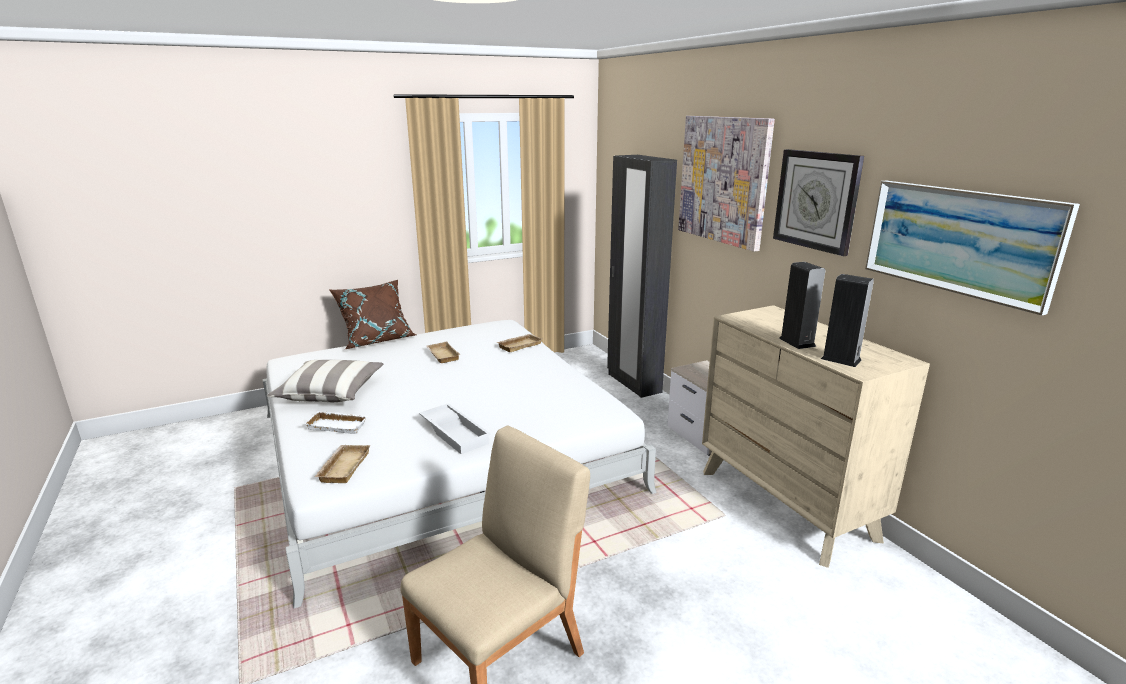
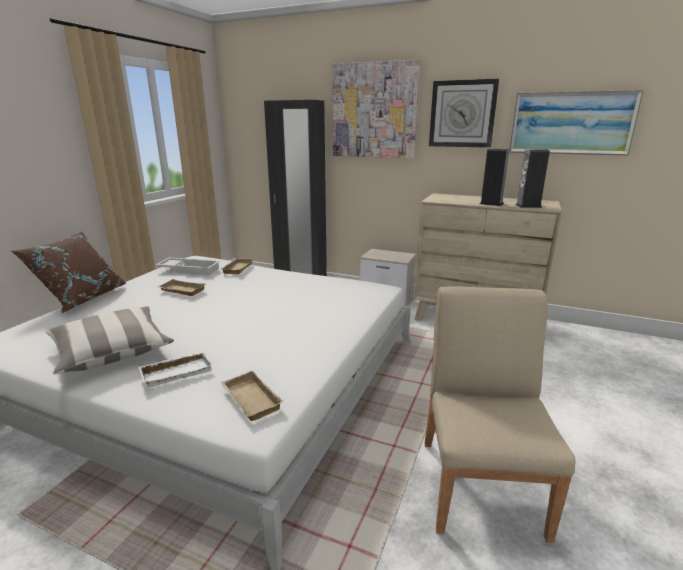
camera: 40 degrees left, 0 degrees up
(456, 432) = (299, 336): white tray -> white tray (190, 269)

